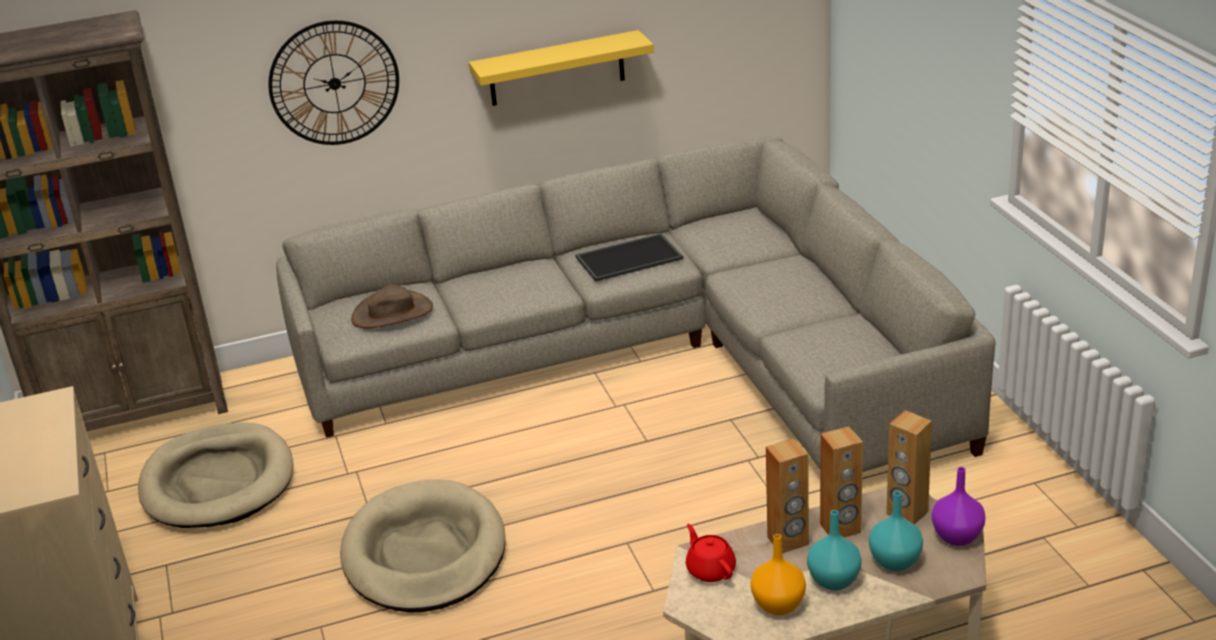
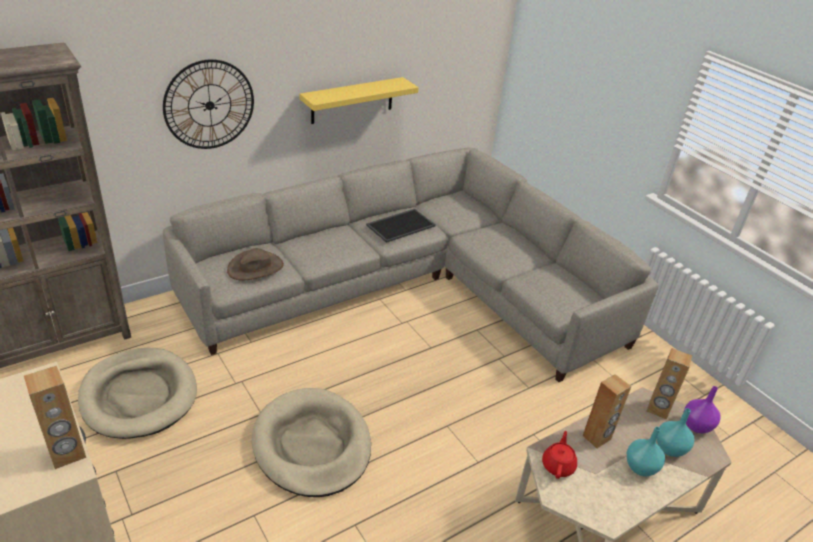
camera: 20 degrees left, 5 degrees up
(710, 569) = (558, 465): red teapot -> red teapot turned 60 degrees clockwise
(779, 605) = (616, 491): orange vase -> none
(840, 529) = (624, 425): brown speaker -> brown speaker (67, 454)

